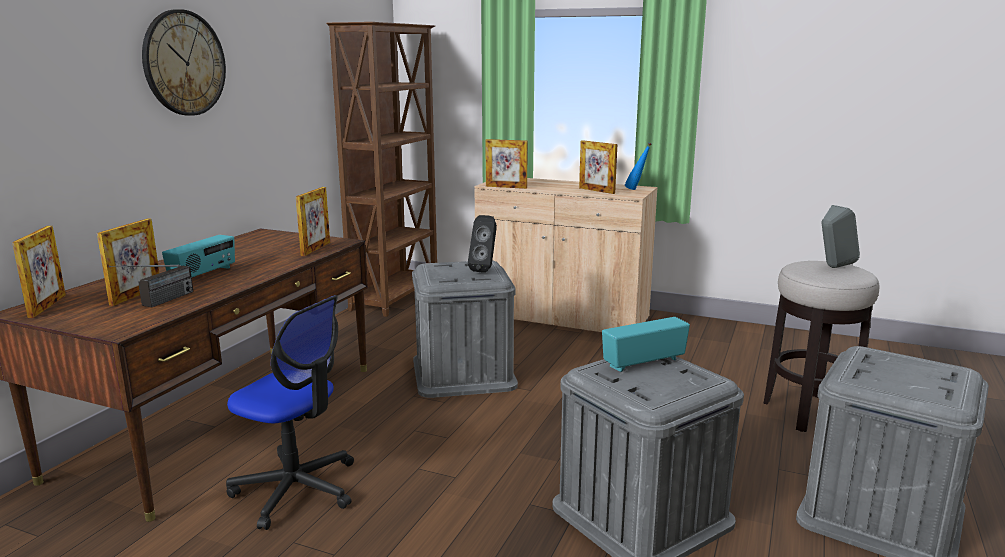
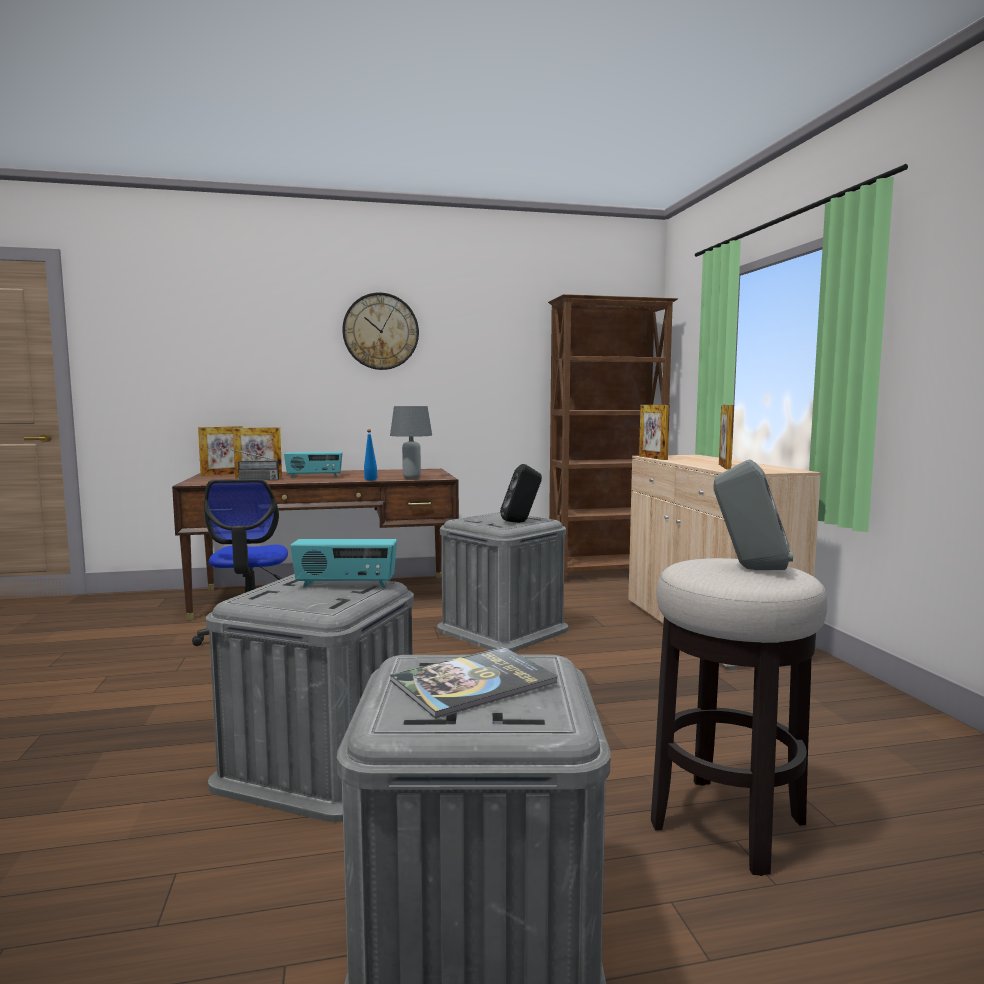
camera: 55 degrees right, 10 degrees down
(315, 249) = (412, 478): picture frame -> grey table lamp
(636, 190) = (775, 470): blue bottle -> blue bottle (370, 480)
(643, 362) = (345, 585): radio -> radio turned 150 degrees clockwise
(897, 373) = (473, 683): none -> book

